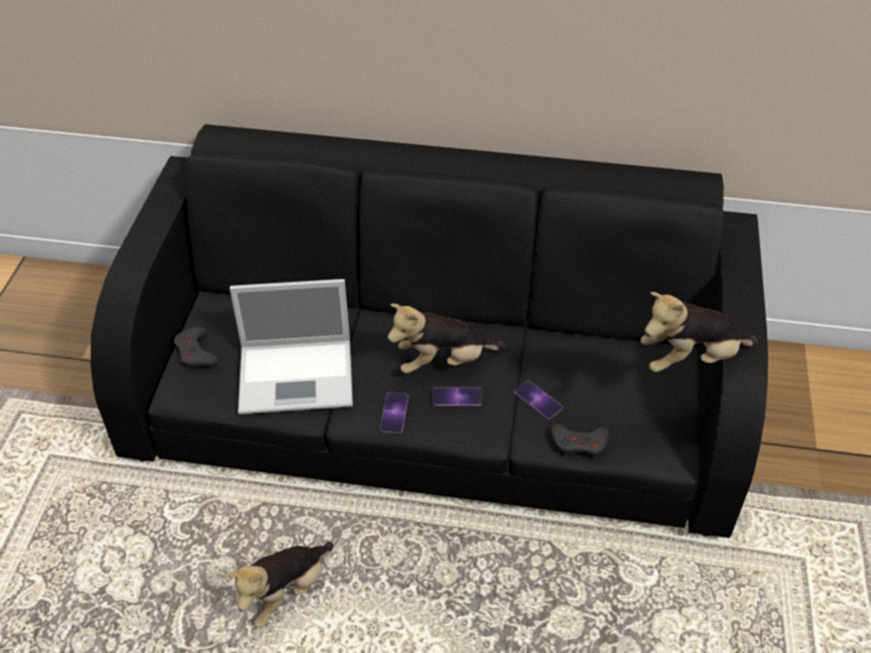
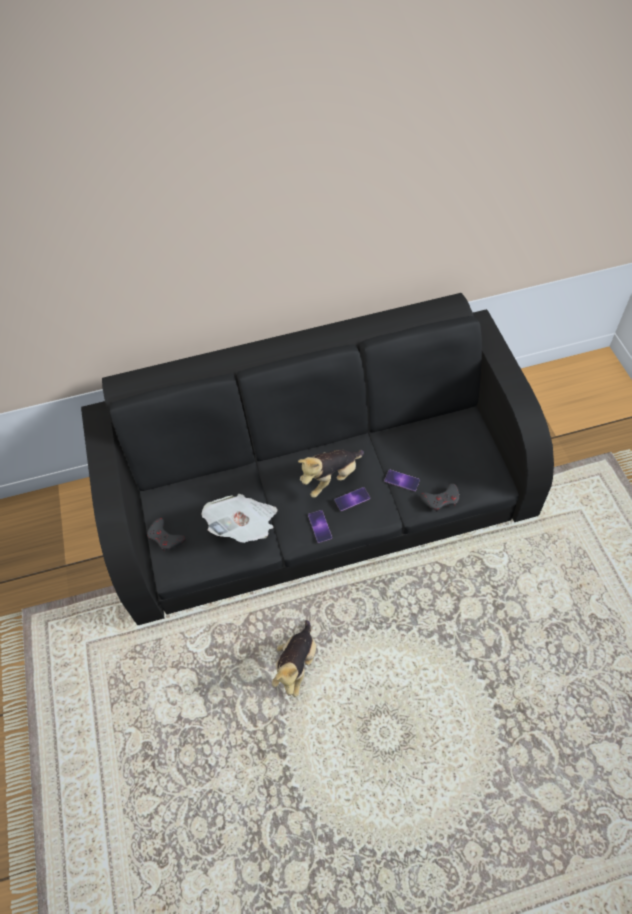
camera: 20 degrees left, 10 degrees up
(298, 375) = (244, 526): laptop -> newspaper
(690, 359) = (499, 427): plush toy -> none

